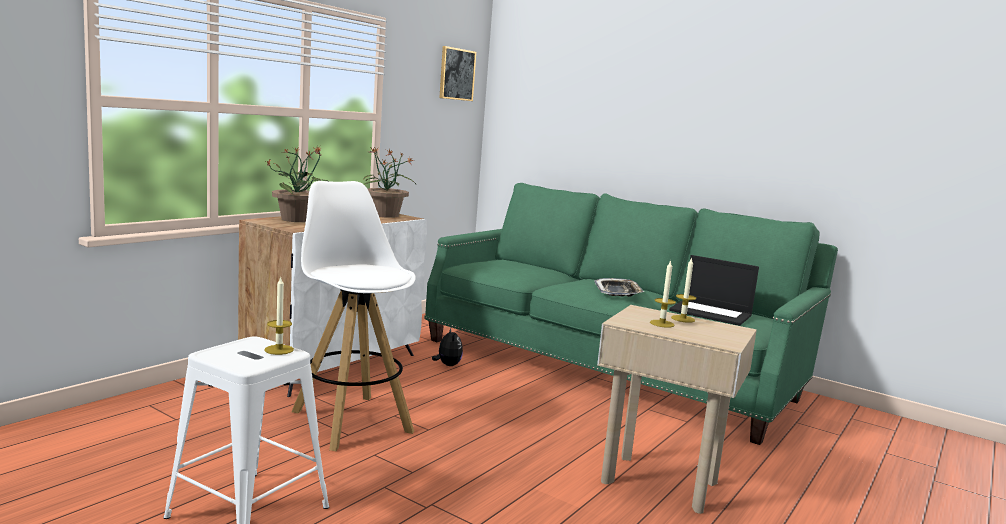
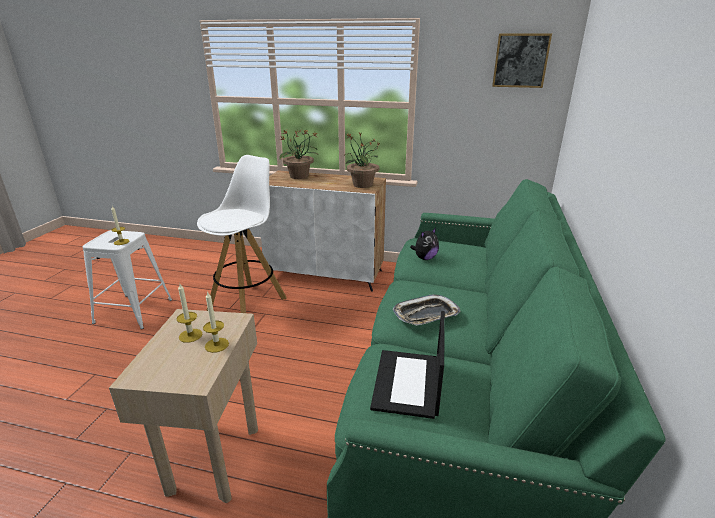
camera: 70 degrees right, 15 degrees up
(447, 365) = (368, 307): plush toy -> plush toy (424, 258)

